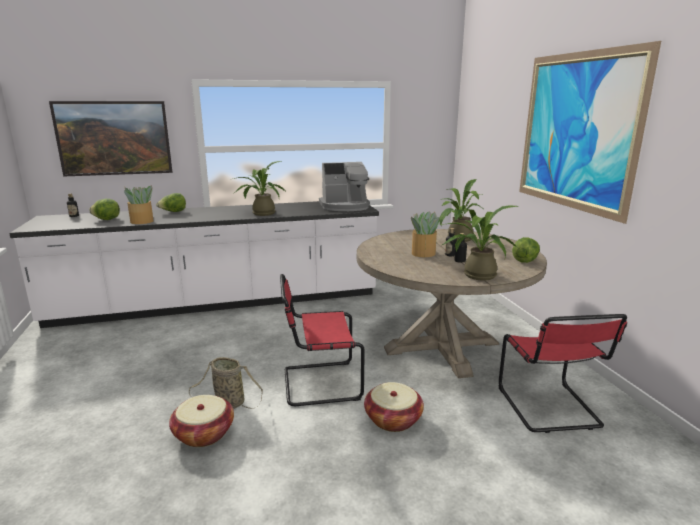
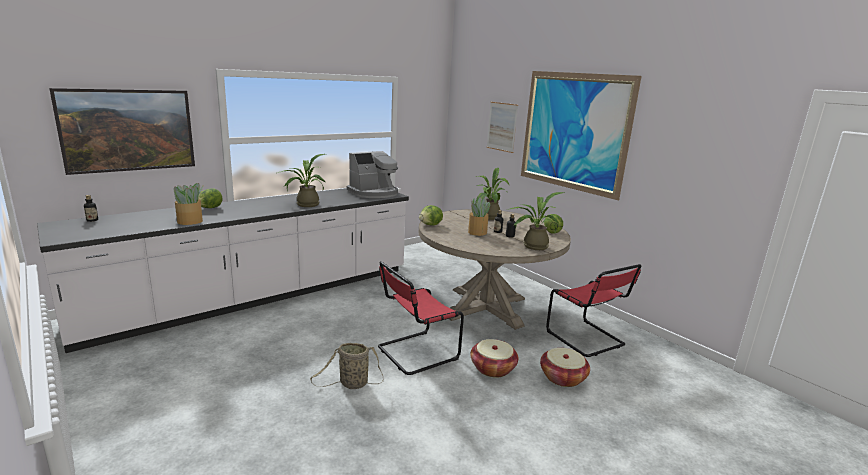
camera: 25 degrees left, 0 degrees up
(107, 220) = (143, 222): lettuce -> lettuce (431, 225)
(204, 433) = (353, 413): basket -> basket (562, 377)
(503, 132) = (502, 127): none -> picture

